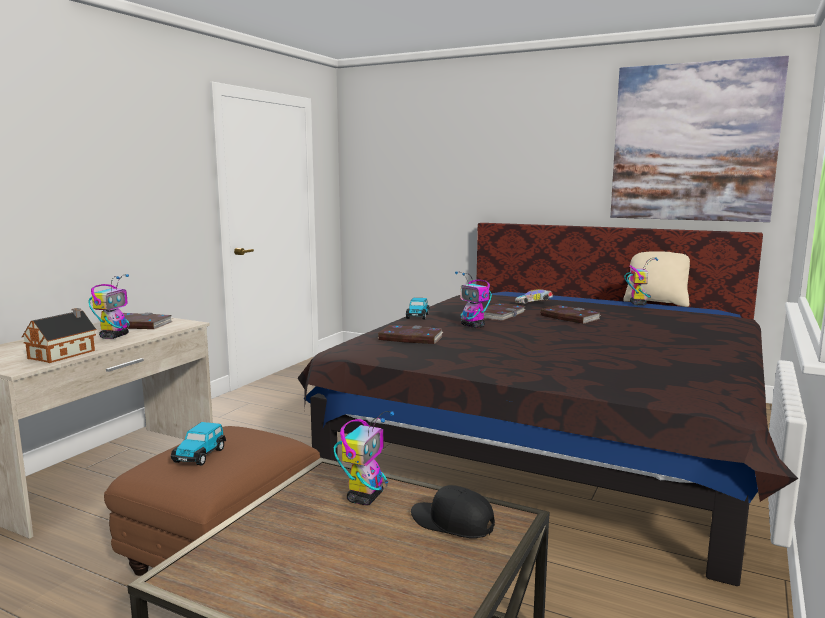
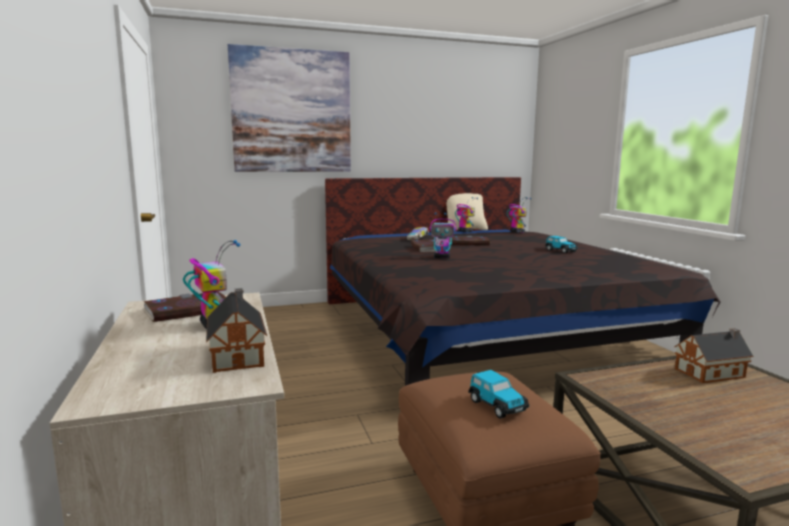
camera: 45 degrees left, 0 degrees up
(365, 497) = (648, 381): toy robot -> toy robot (517, 232)
(410, 338) = (438, 272): book -> none
(417, 316) = (381, 258): toy car -> toy car (560, 251)
(452, 522) = (712, 373): black cap -> toy house
(693, 143) = (477, 116): picture -> picture (292, 111)

